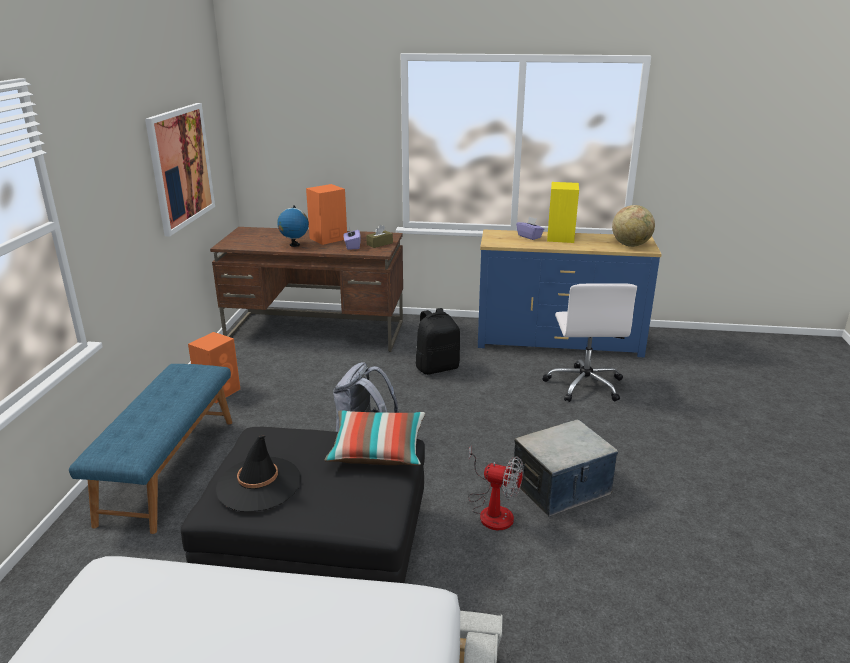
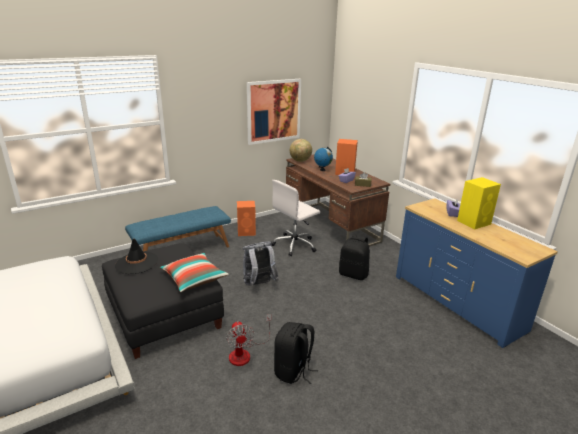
camera: 50 degrees right, 0 degrees up
(561, 488) = (293, 371): storage box -> black backpack
(584, 385) = (420, 335): white office chair -> white office chair (295, 245)
(630, 245) = (516, 249): globe -> globe (300, 161)

